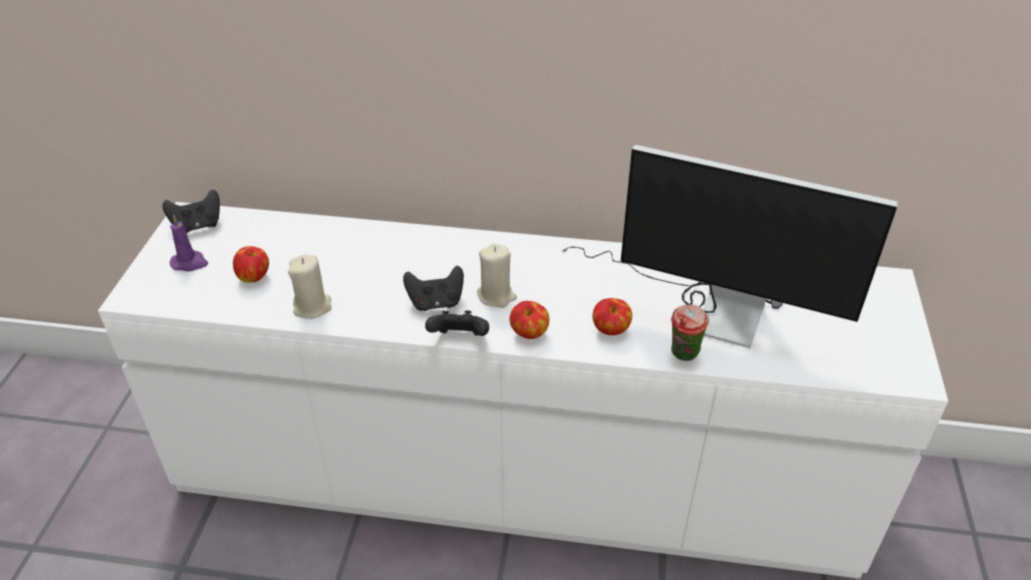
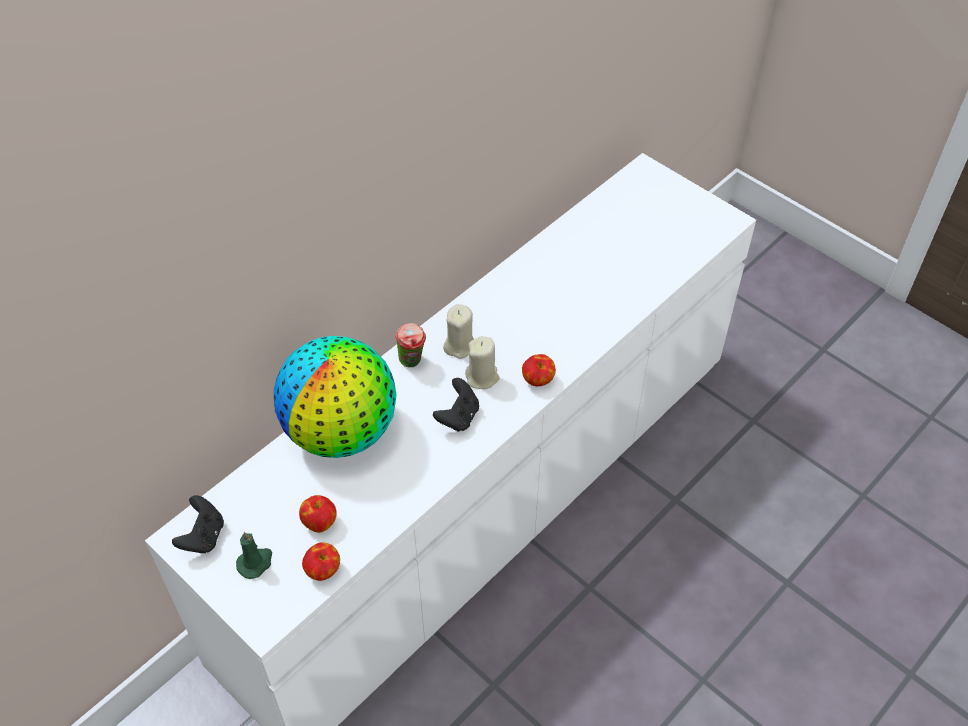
camera: 55 degrees left, 10 degrees up
(190, 263) = (255, 562): purple candle -> green candle
(312, 307) = (395, 497): beige candle -> beige candle (459, 346)
(359, 244) = (341, 431): none -> globe
(459, 339) = (510, 423): black game controller -> none
(610, 330) = (572, 334): apple -> apple (323, 570)
(683, 356) = (626, 312): cup -> cup (412, 362)
(708, 308) = (594, 272): monitor -> none

